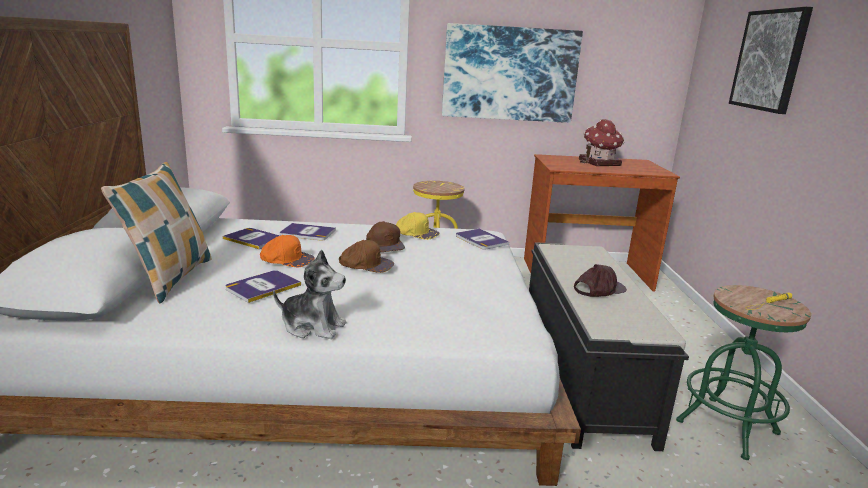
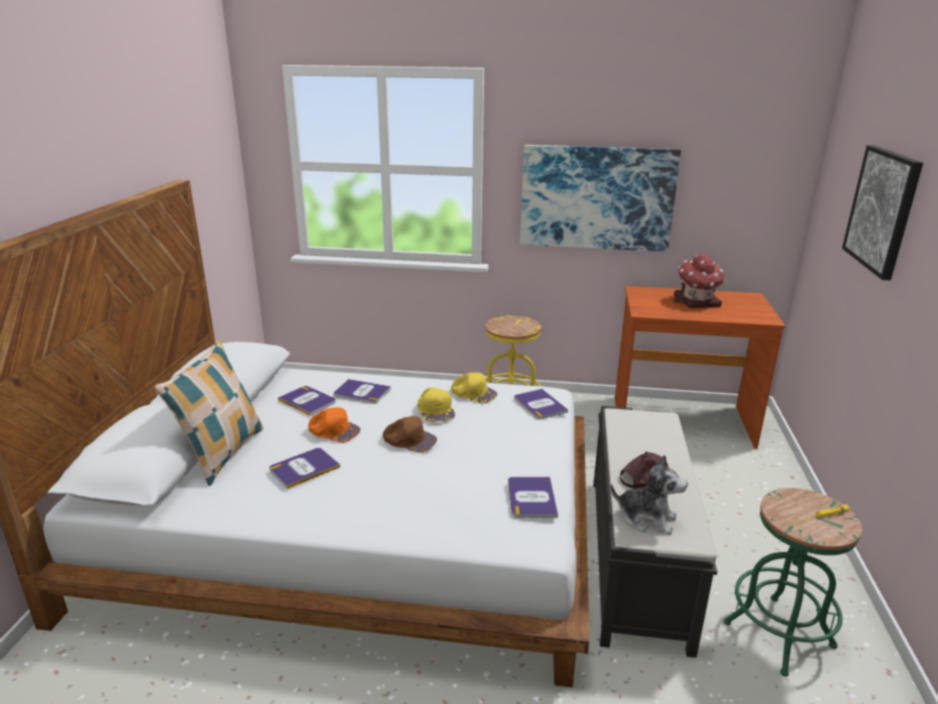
camera: 10 degrees right, 5 degrees up
(312, 326) = (340, 521): plush toy -> plush toy (646, 518)
(384, 244) = (436, 410): brown cap -> yellow cap
(501, 302) = (531, 498): none -> book

